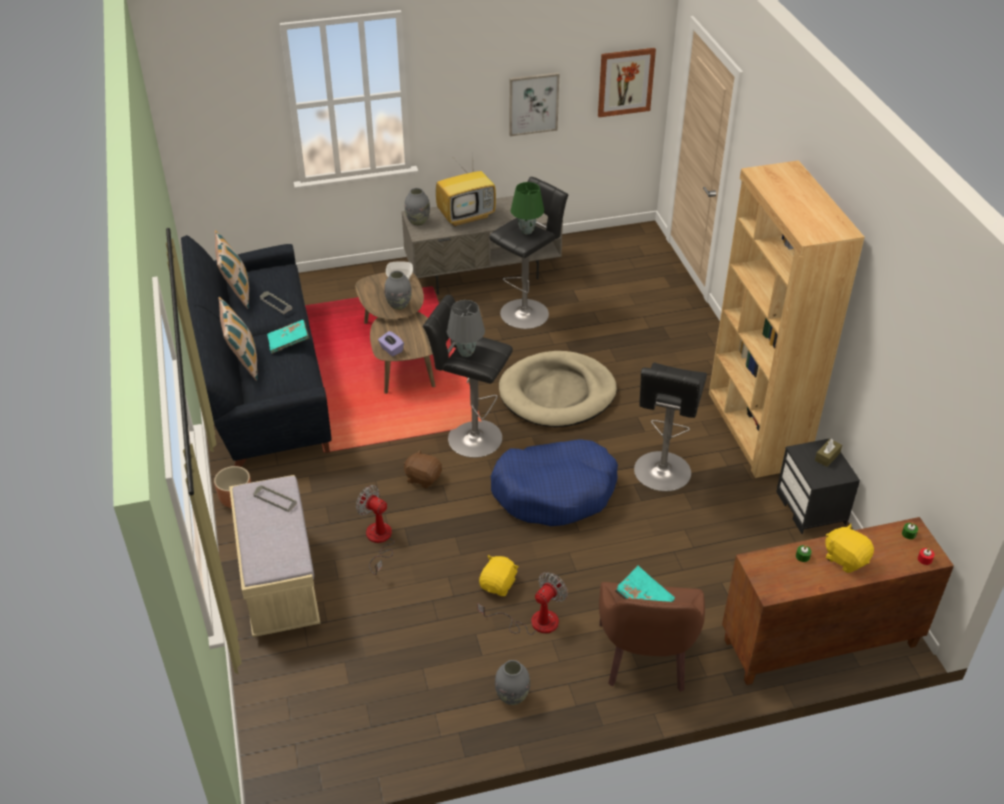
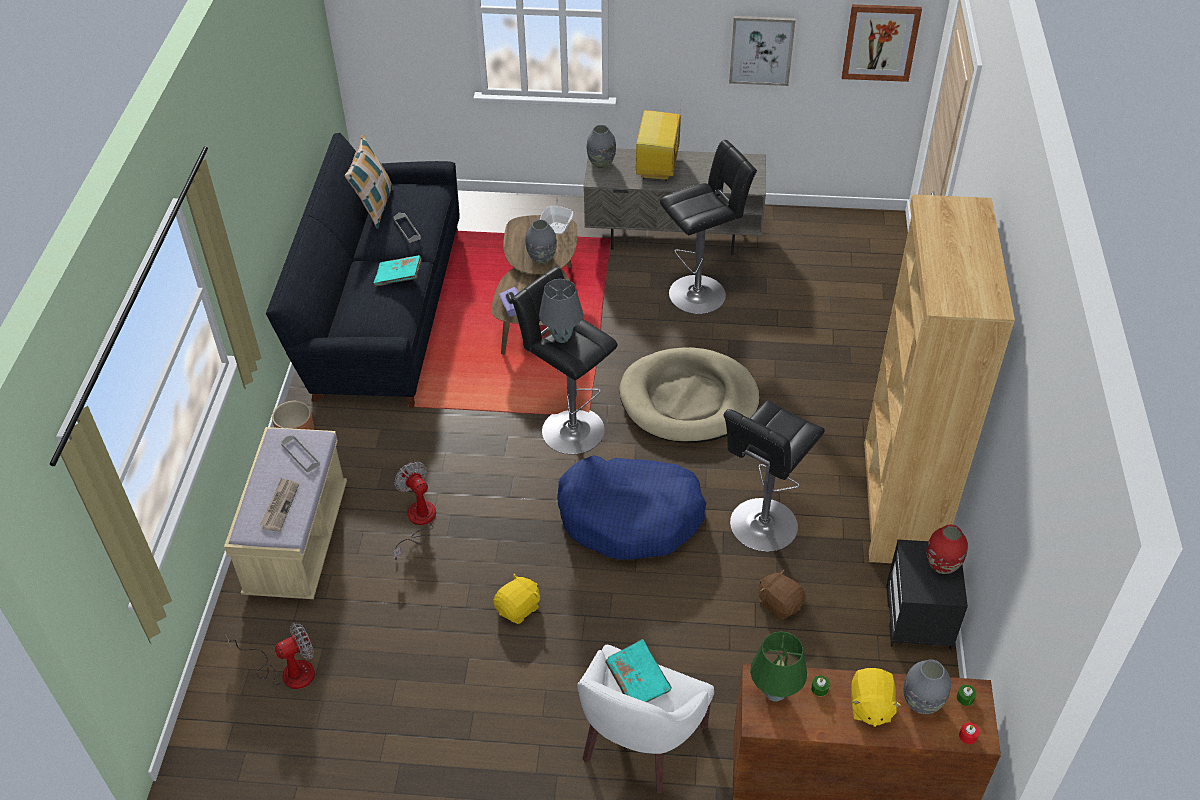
camera: 20 degrees right, 5 degrees up
(243, 362) = (344, 289): pillow -> none
(278, 544) = (280, 506): none -> newspaper
(423, 478) = (496, 462): brown plush toy -> brown plush toy (779, 603)
(467, 216) = (658, 168): television -> television turned 105 degrees clockwise
(512, 697) = (473, 741): grey vase -> grey vase (921, 703)
(527, 231) = (703, 203): green table lamp -> green table lamp (774, 694)
(533, 622) = (536, 662): fan -> fan (287, 671)
(646, 658) = (638, 741): brown armchair -> white armchair
(827, 456) = (942, 565): brown tissue box -> red vase
(845, 558) = (870, 706): yellow plush toy -> yellow plush toy turned 150 degrees counterclockwise

